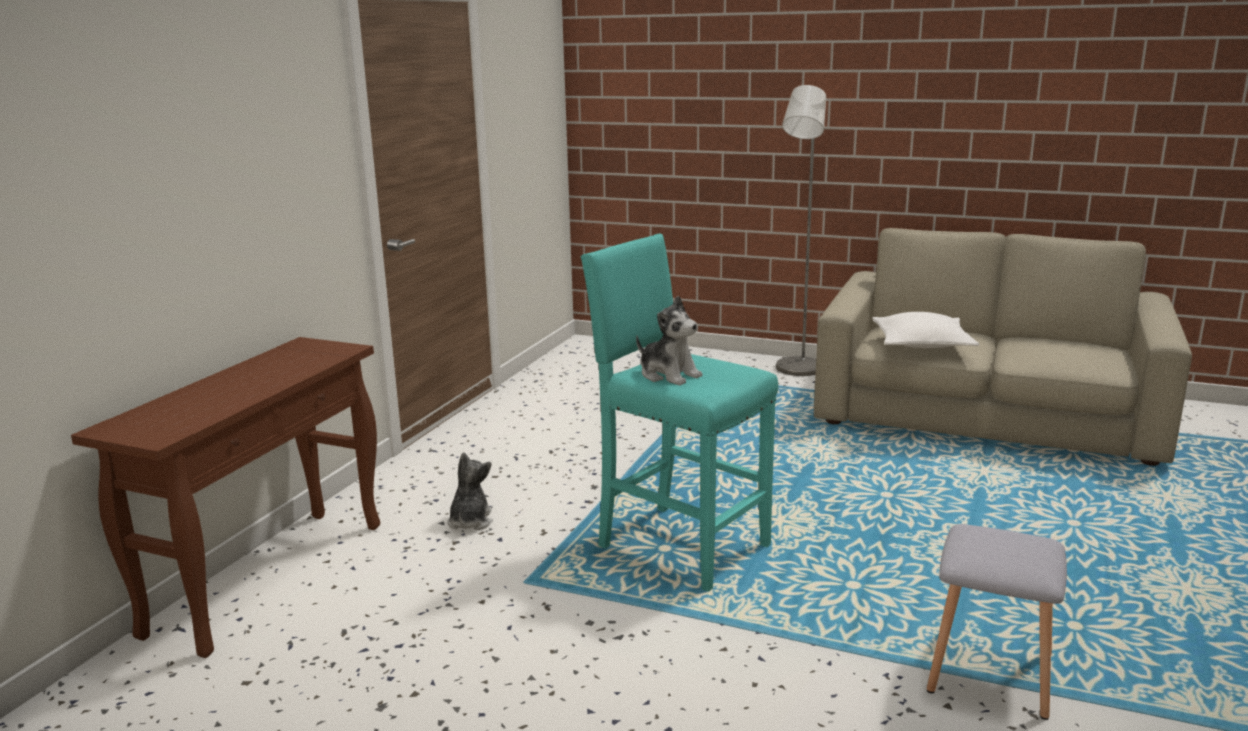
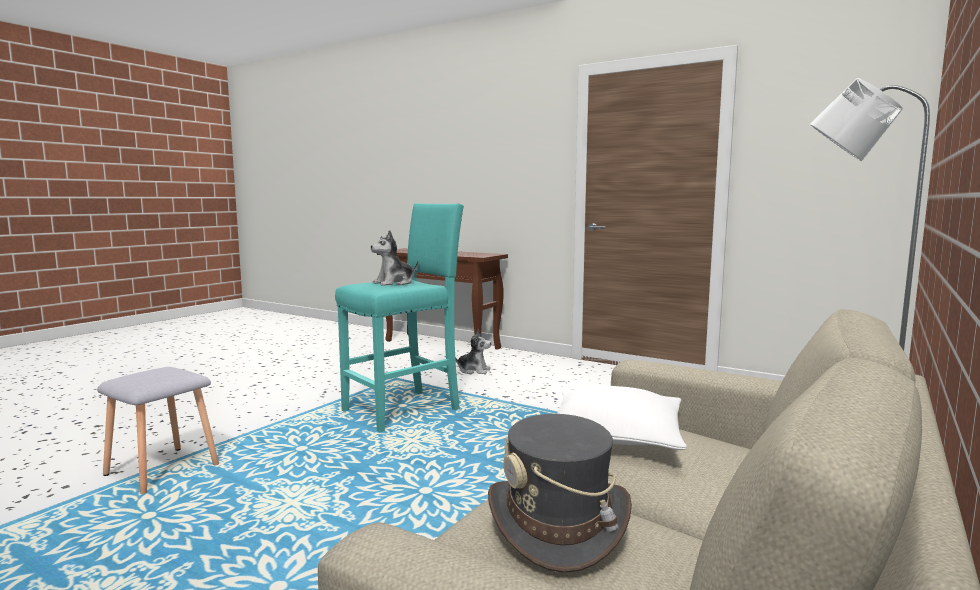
camera: 100 degrees right, 10 degrees down
(1056, 350) = (558, 524): none -> grey hat

